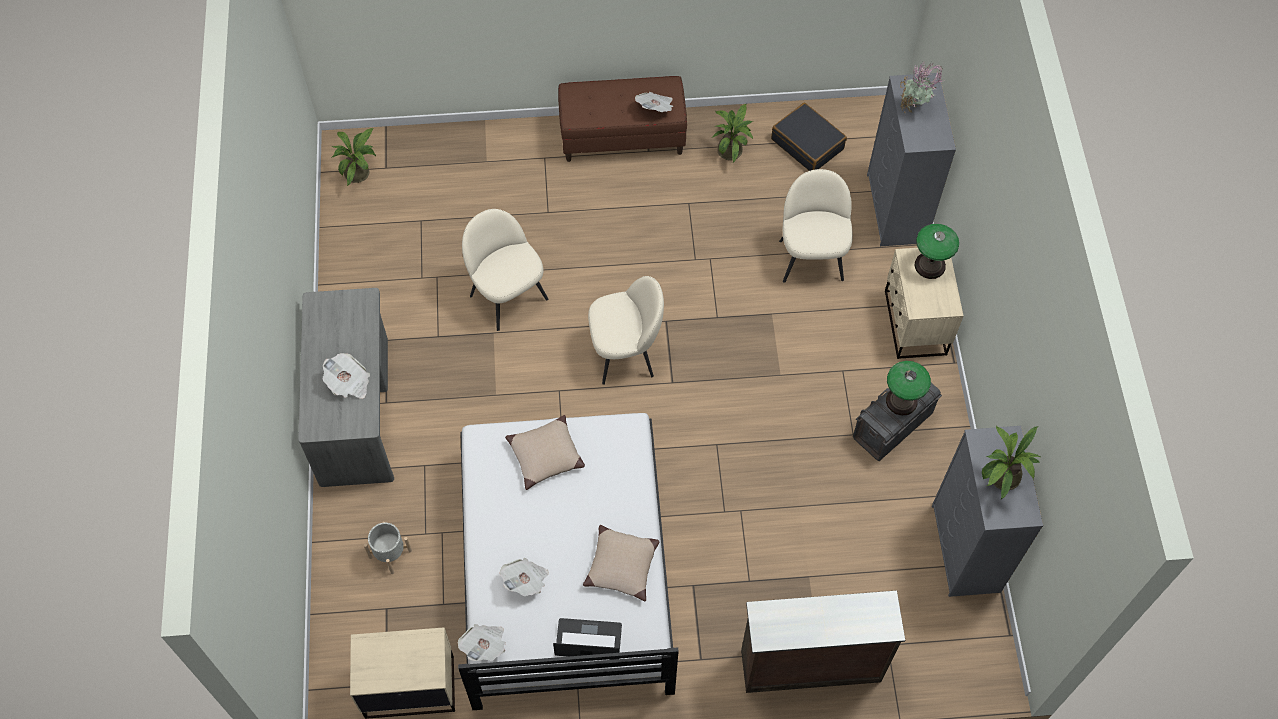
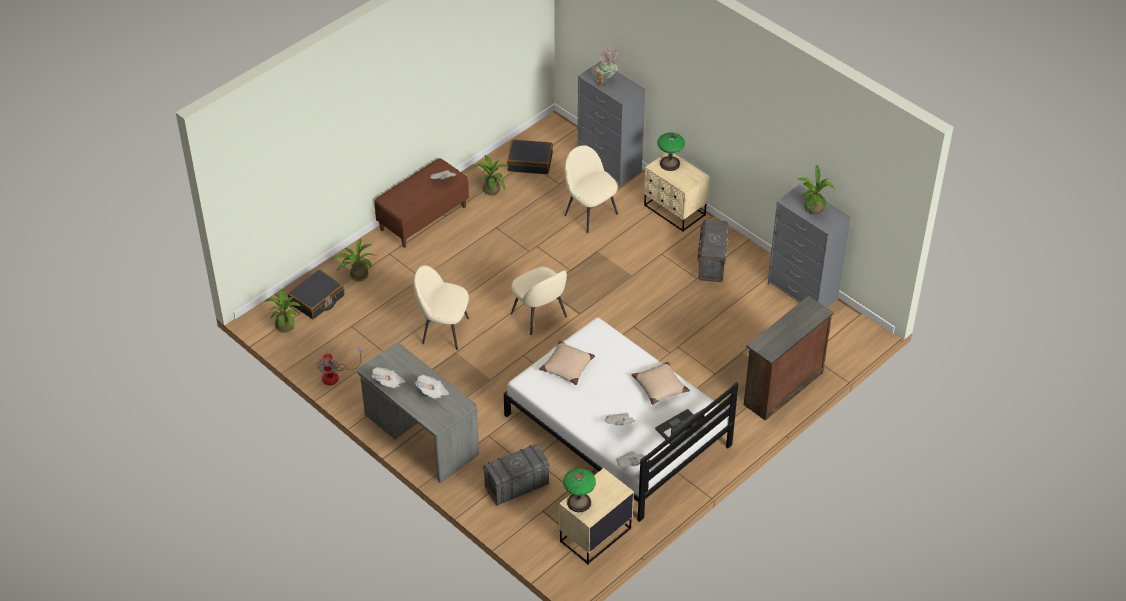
camera: 40 degrees left, 15 degrees down
(318, 335) = (389, 383): none -> newspaper
(348, 270) = (335, 375): none -> fan
(390, 554) = (516, 486): grey planter -> grey storage box
(418, 164) = (317, 300): none -> black suitcase
(486, 161) = (356, 275): none -> potted plant
(625, 353) = (539, 316): beige chair -> beige chair turned 105 degrees clockwise
(901, 401) = (714, 237): table lamp -> table lamp (579, 502)

